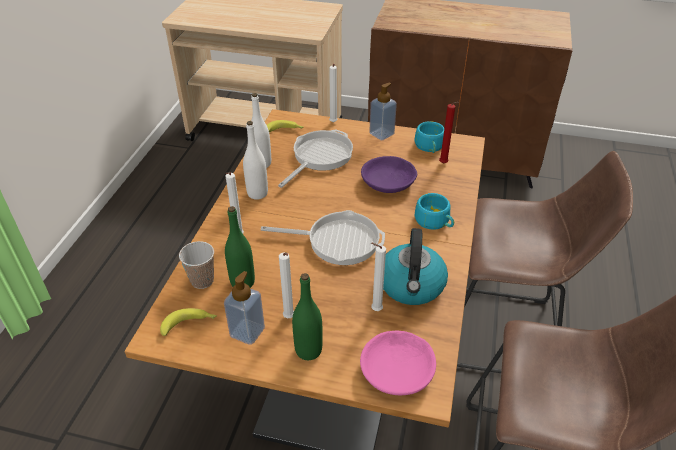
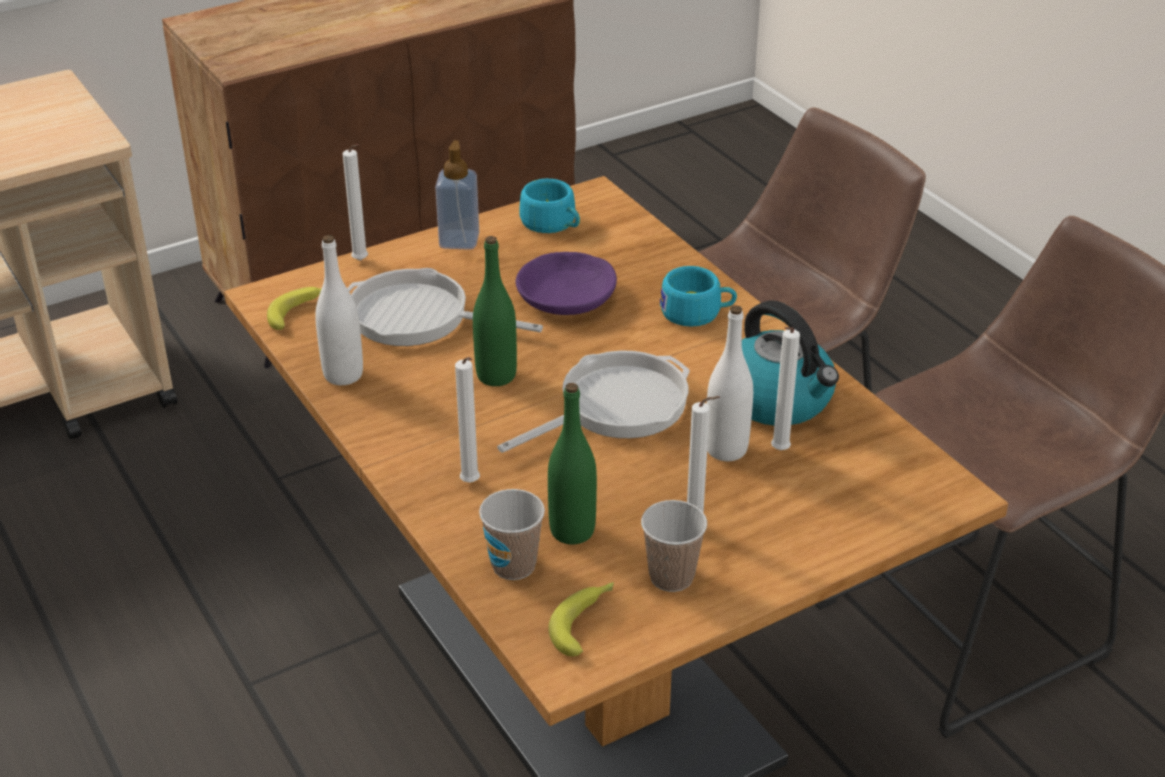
camera: 45 degrees left, 5 degrees down
(247, 332) = (671, 577): soap dispenser -> cup
(257, 193) = (406, 416): white bottle -> white bottle (726, 449)
(308, 350) = (772, 543): green bottle -> green bottle (496, 375)
(320, 156) = (417, 317): frying pan -> frying pan turned 60 degrees counterclockwise
(398, 370) = (893, 493): pink bowl -> none
(444, 164) = (604, 236): red candle -> none

